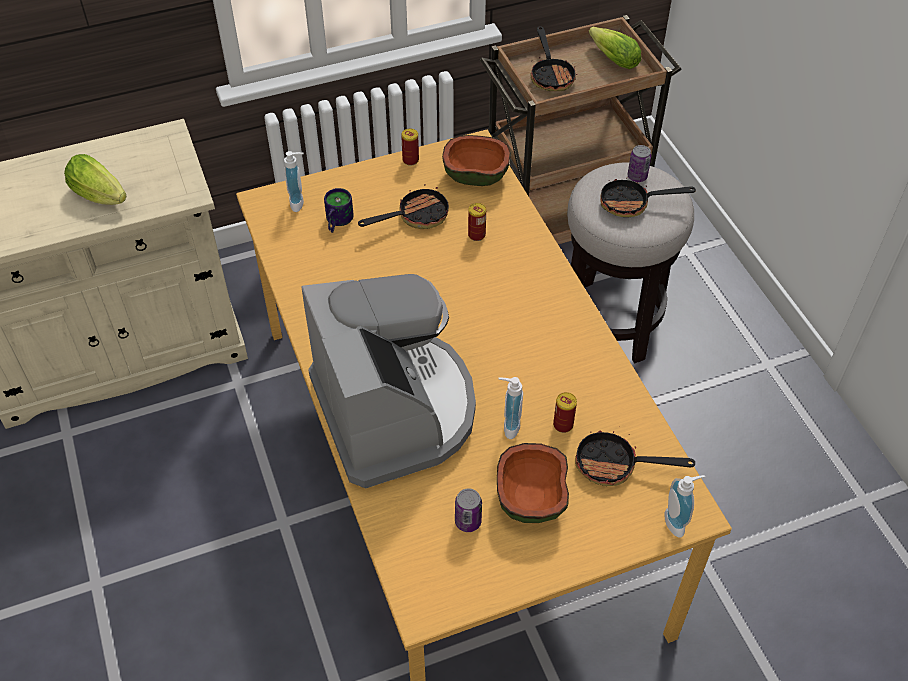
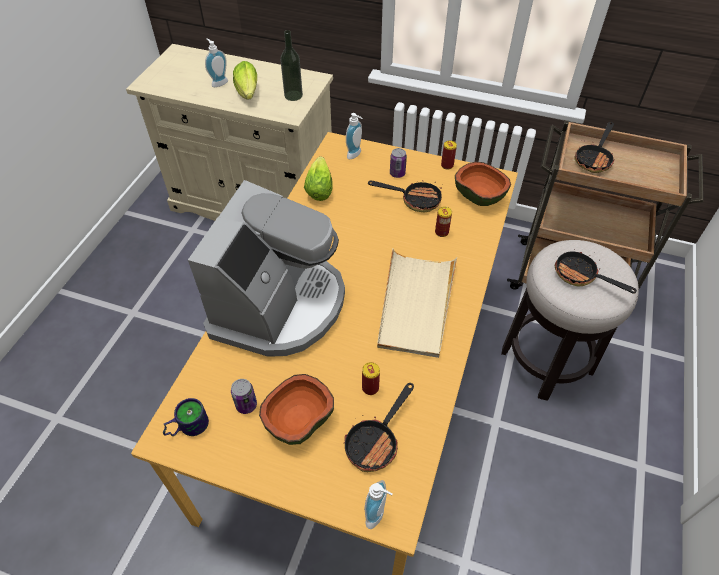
camera: 40 degrees right, 0 degrees up
(165, 169) = (293, 95): none -> bottle
(336, 221) = (364, 176): mug -> mug (187, 426)
(508, 426) = (335, 363): soap dispenser -> soap dispenser (218, 82)
(525, 322) = (415, 305): none -> beige tray
(611, 58) = (653, 169): lettuce -> lettuce (320, 187)
(615, 465) = (376, 441): frying pan -> frying pan turned 105 degrees counterclockwise
(637, 176) = (603, 260): can -> can (397, 173)

